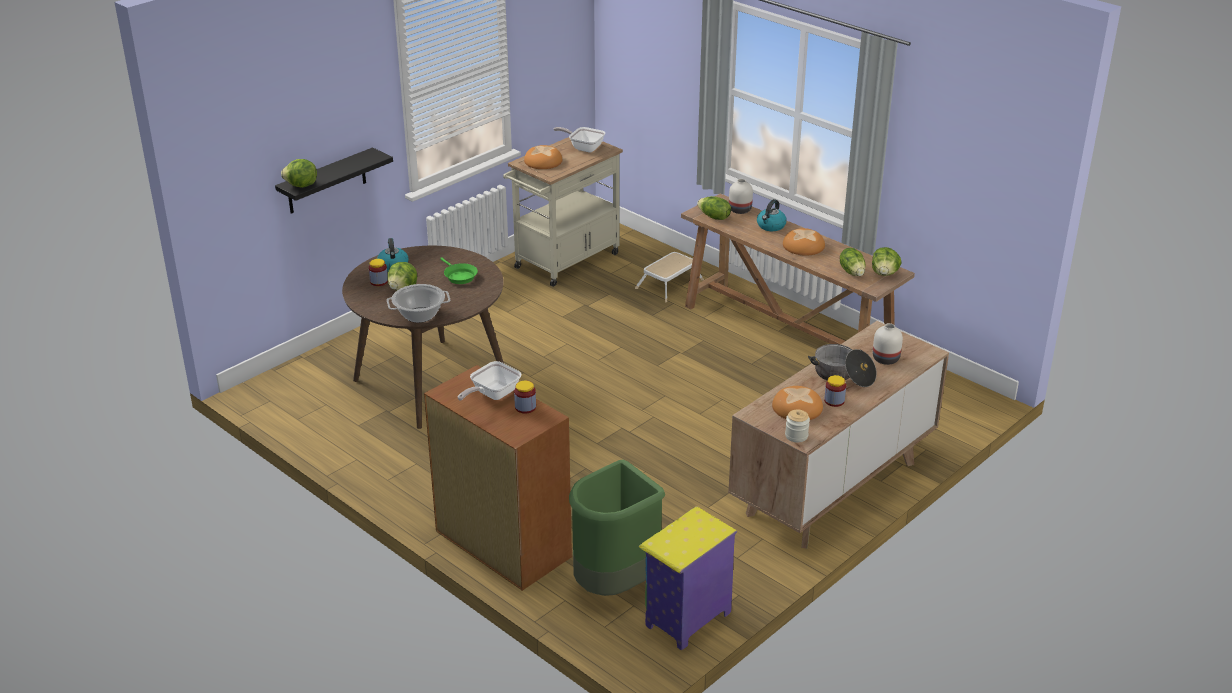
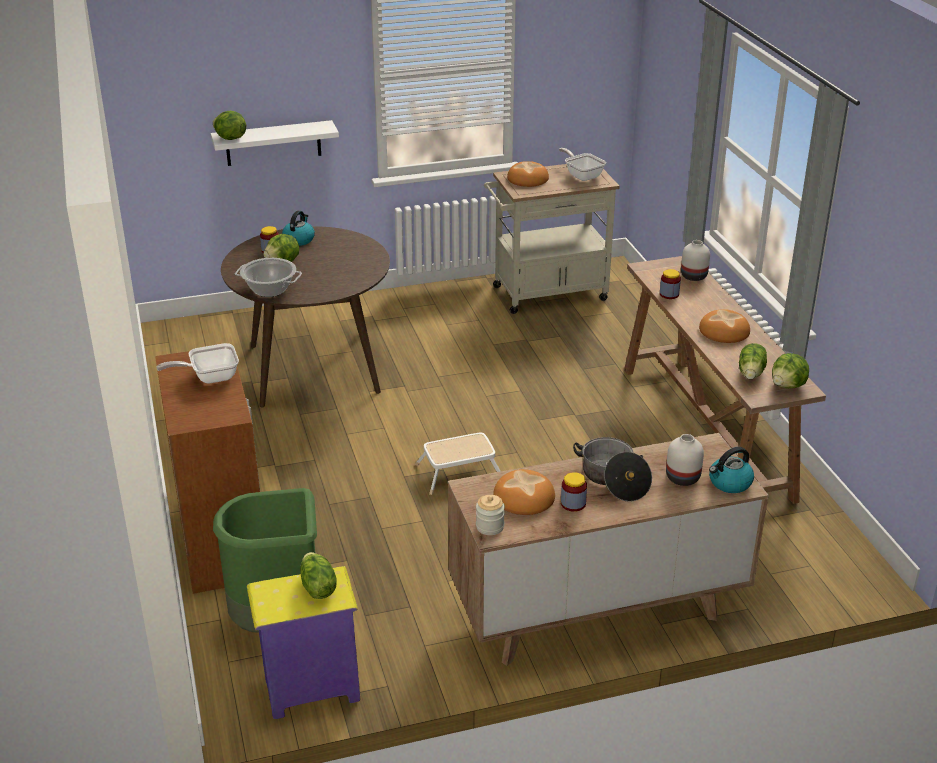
camera: 30 degrees right, 0 degrees up
(326, 181) = (273, 143): black shelf -> white shelf
(459, 276) = (344, 265): green frying pan -> none
(525, 407) = (224, 399): jar -> jar (669, 294)
(669, 284) = (629, 343): beige step ladder -> beige step ladder (459, 471)
(714, 217) = (657, 276): lettuce -> lettuce (317, 588)
(771, 226) = (710, 301): kettle -> kettle (729, 483)

